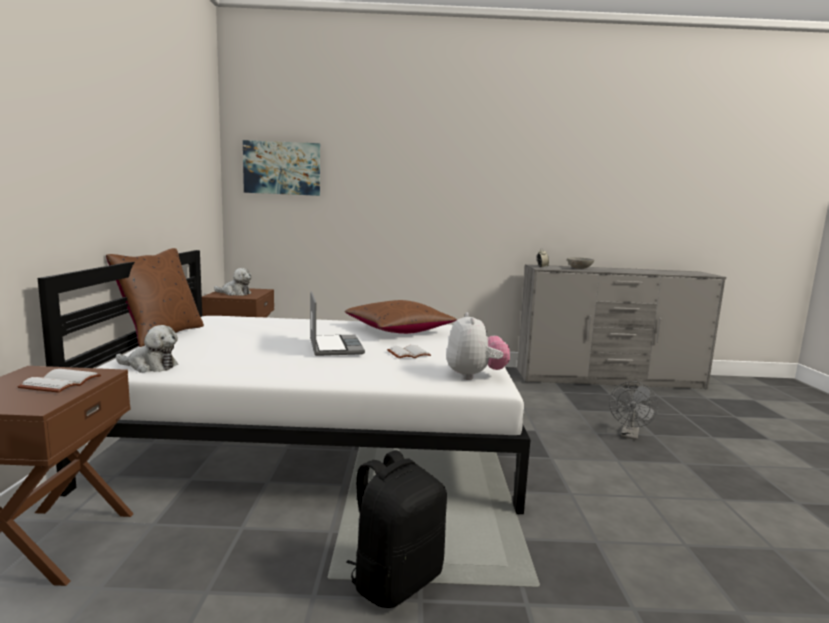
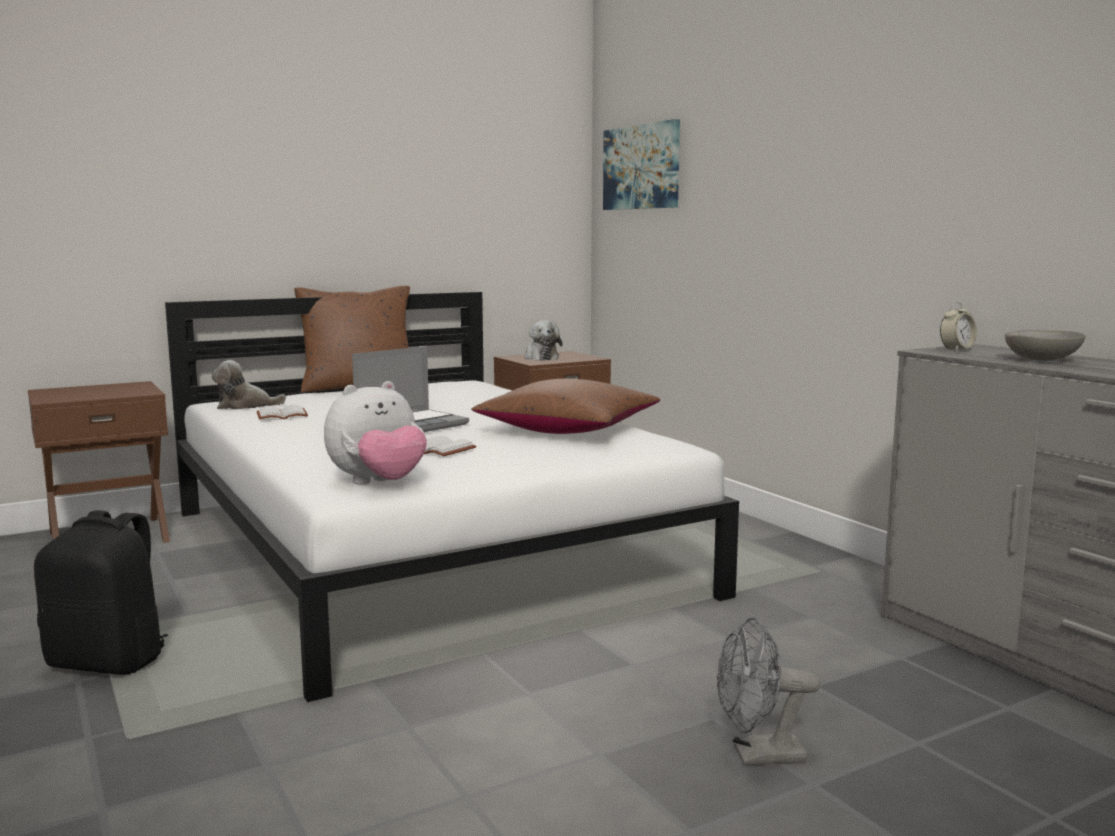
camera: 60 degrees right, 0 degrees up
(60, 382) = (110, 392): white book -> white book (282, 415)
(150, 366) = (245, 406): plush toy -> plush toy turned 105 degrees clockwise

